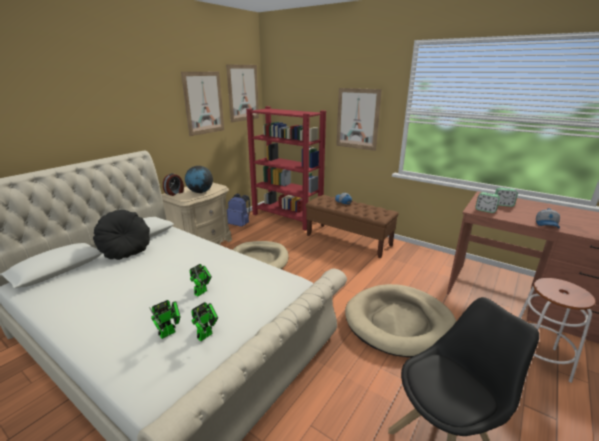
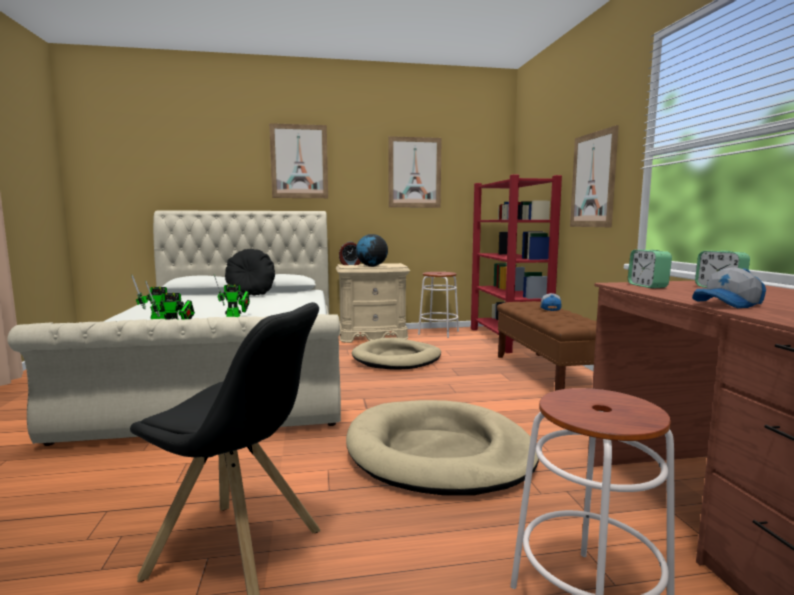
camera: 45 degrees right, 15 degrees down
(240, 225) = (438, 332): blue backpack -> white stool
(243, 93) = (479, 166): picture -> picture (299, 161)

